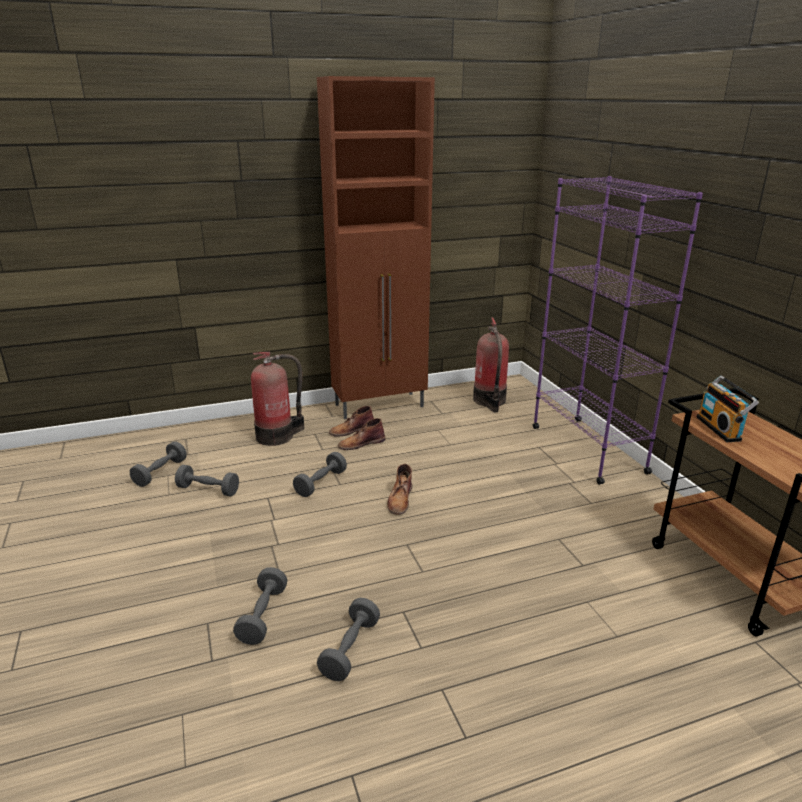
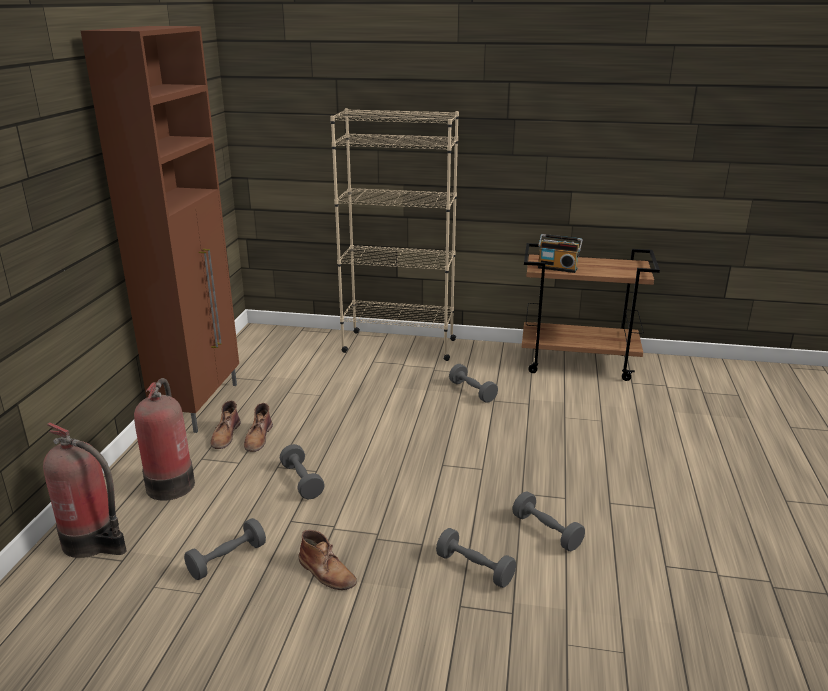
camera: 60 degrees left, 0 degrees up
(160, 472) = (139, 592): grey dumbbell -> grey dumbbell (472, 391)
(400, 499) = (377, 447): brown boot -> brown boot (327, 572)
(490, 401) = (274, 352): fire extinguisher -> fire extinguisher (93, 541)
(587, 449) = (398, 345): purple bookcase -> beige bookcase

